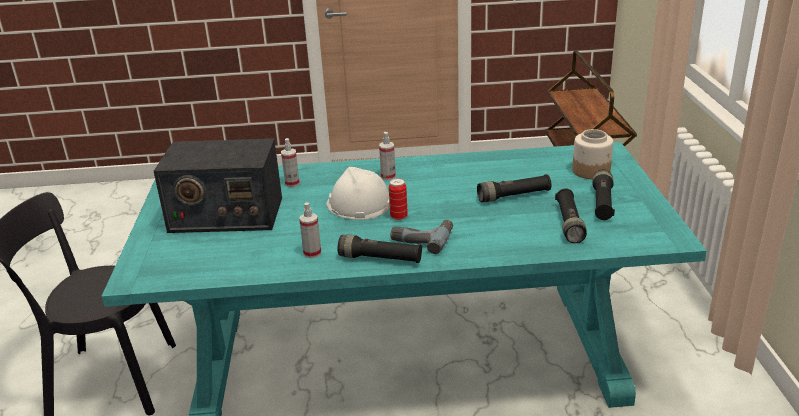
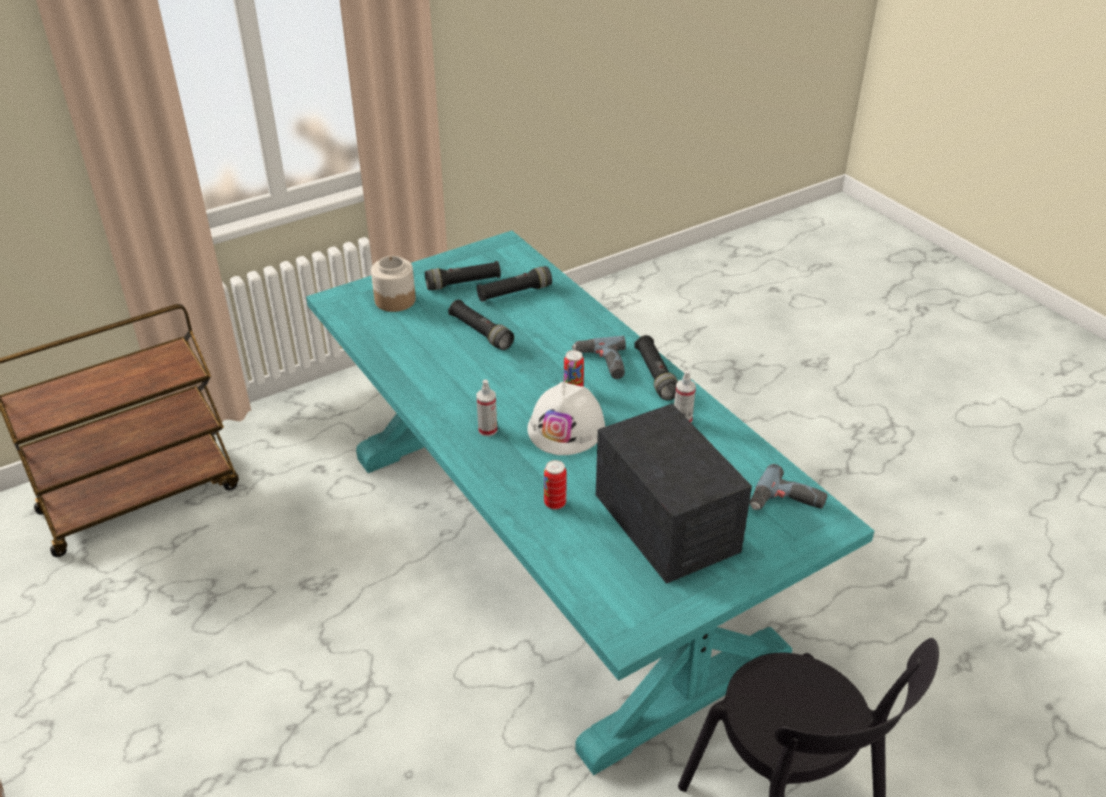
camera: 120 degrees left, 10 degrees up
(176, 267) = (786, 503): none -> power drill
(292, 183) = (555, 503): spray bottle -> can

